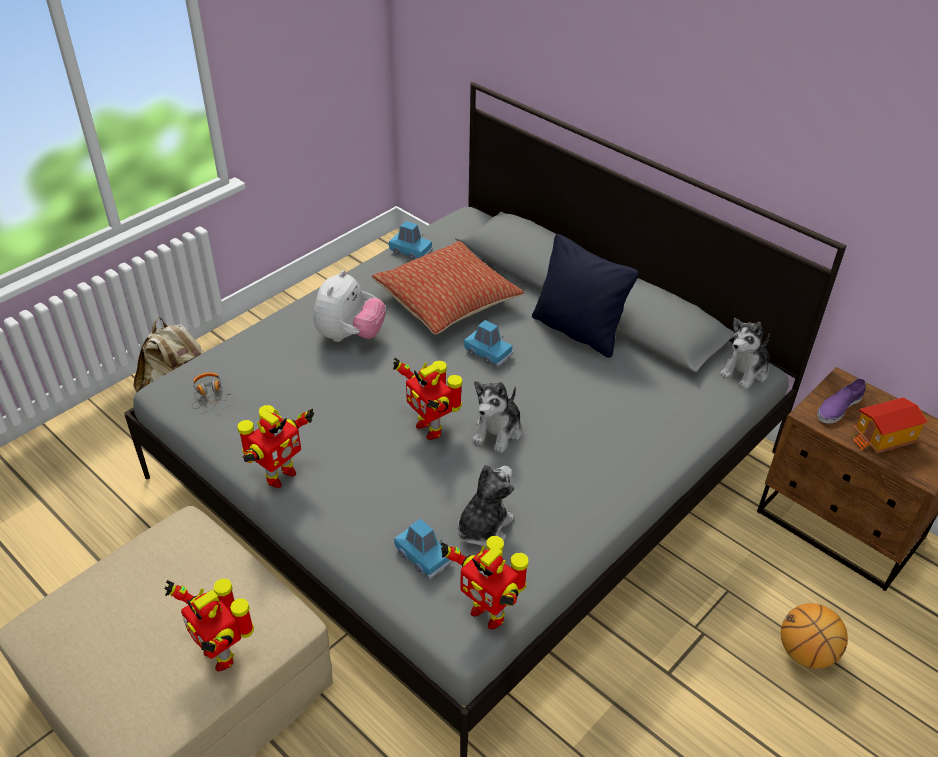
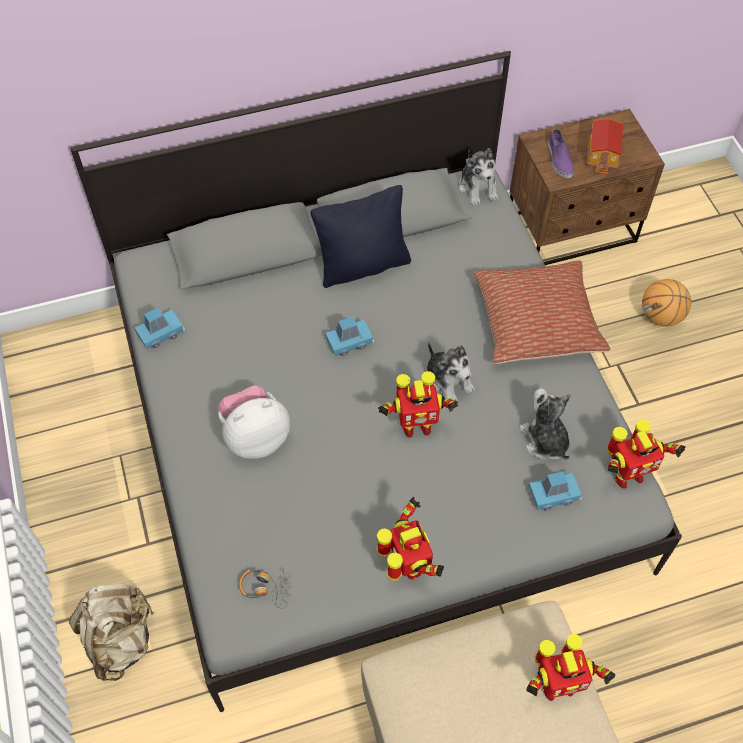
camera: 60 degrees left, 15 degrees up
(350, 335) = (255, 437): plush toy -> plush toy turned 75 degrees counterclockwise
(447, 300) = (257, 338): pillow -> pillow (536, 322)

